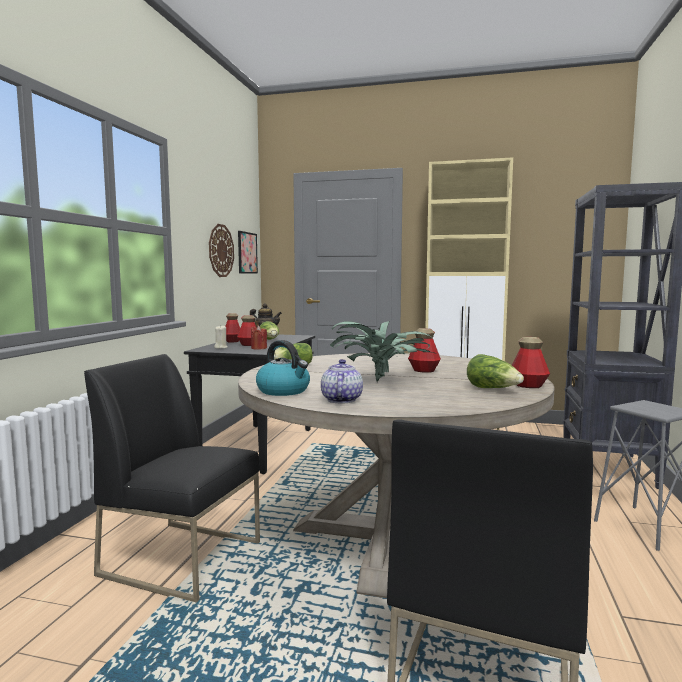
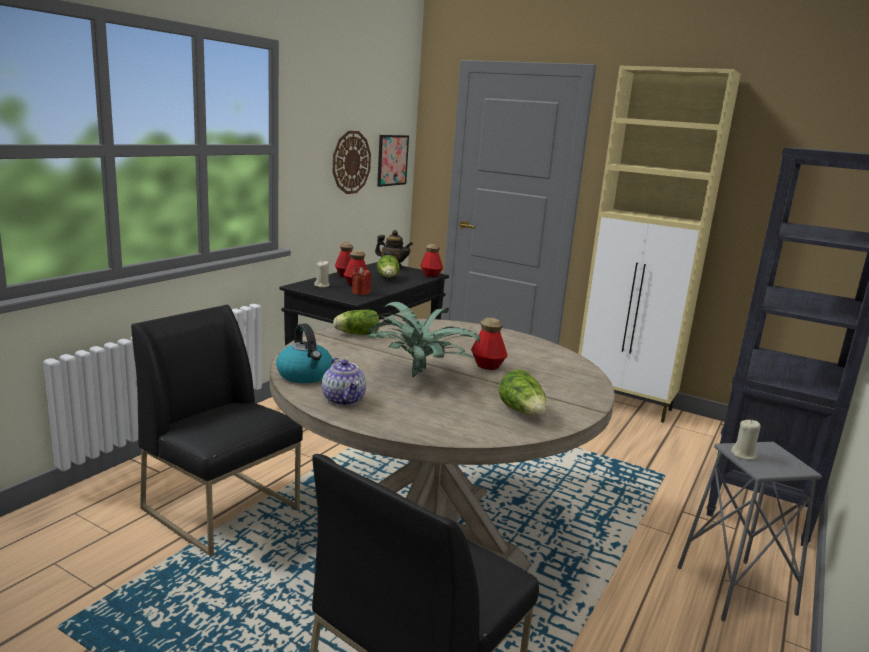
camera: 15 degrees right, 10 degrees up
(341, 400) = (344, 400): teapot -> teapot turned 135 degrees clockwise
(528, 386) = (571, 413): bottle -> bottle (431, 275)
(638, 409) = (743, 455): none -> beige candle

